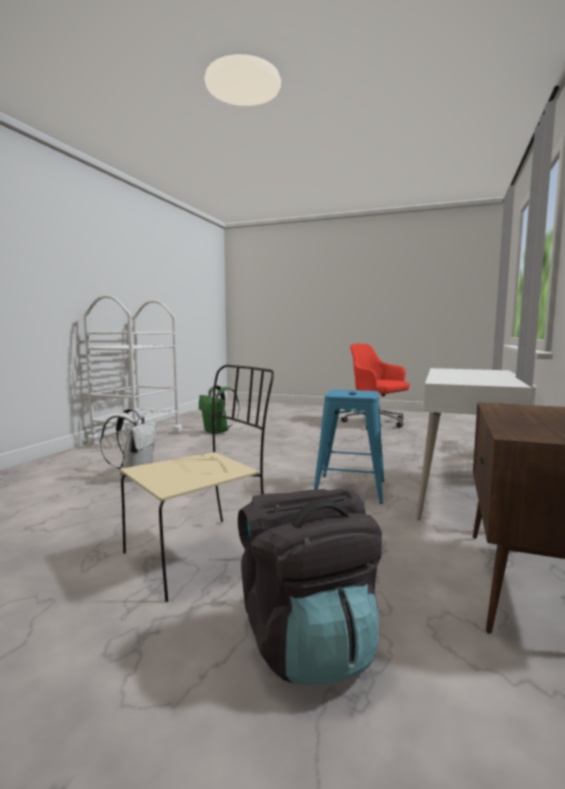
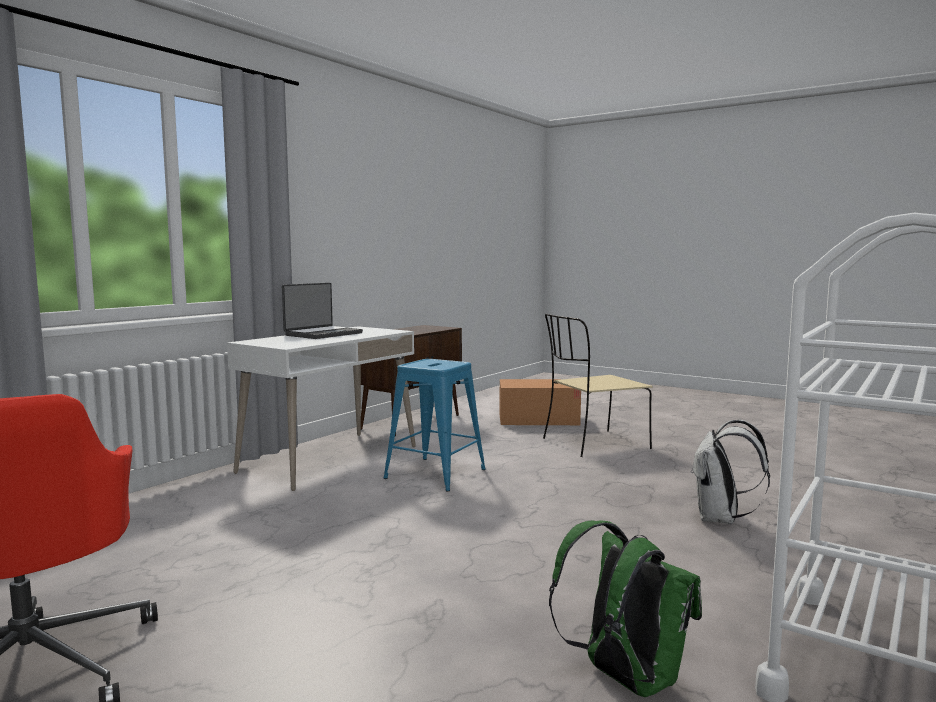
camera: 165 degrees left, 0 degrees up
(307, 642) = (538, 419): black backpack -> cardboard box
(485, 376) = (322, 334): none -> laptop

